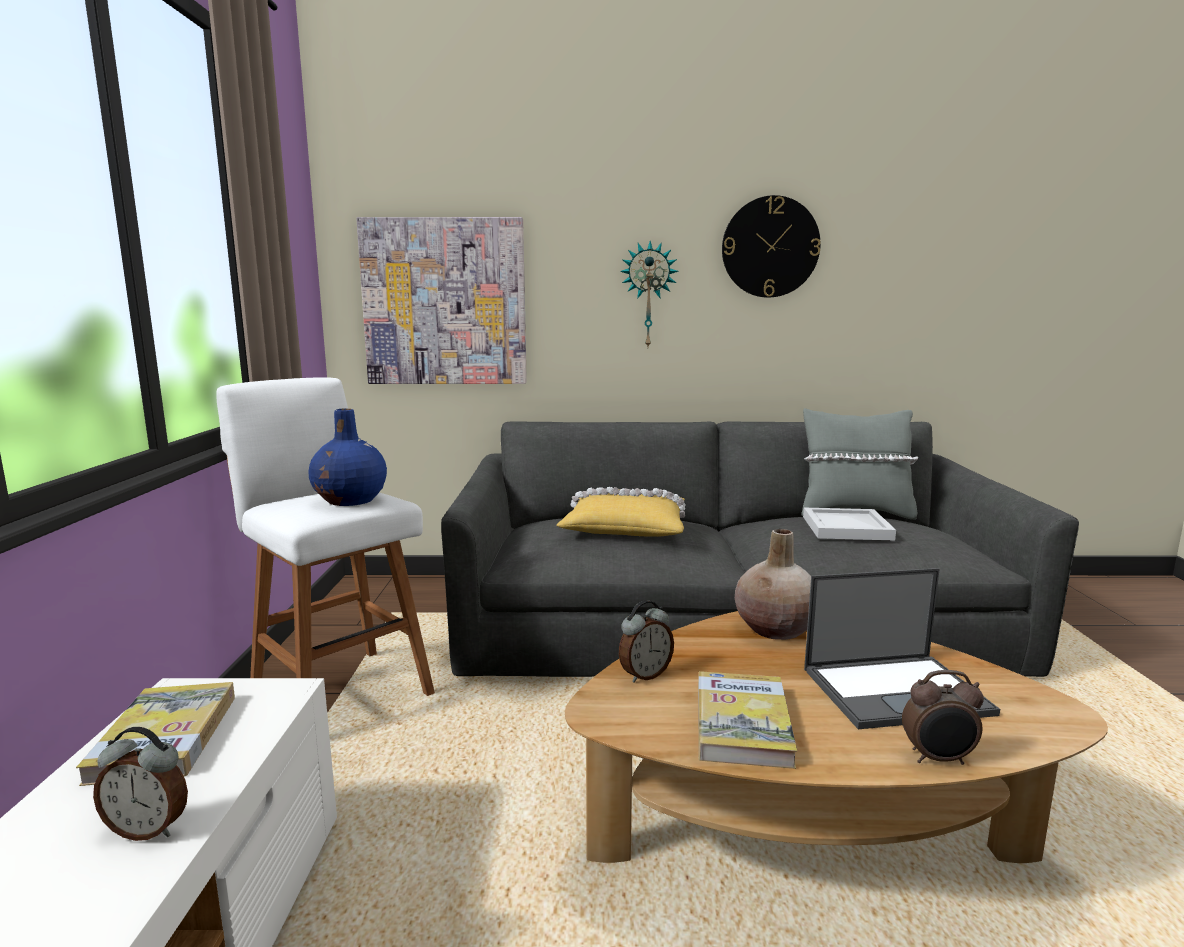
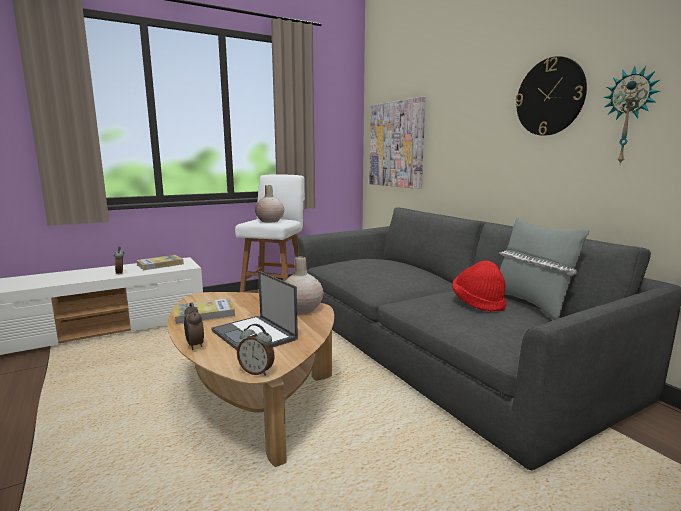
camera: 60 degrees right, 0 degrees up
(351, 500) = (270, 221): blue vase -> beige vase
(625, 526) = (388, 267): yellow pillow -> none
(644, 675) = (233, 297): alarm clock -> alarm clock (257, 371)
(648, 295) = (476, 137): wall clock -> wall clock (629, 116)
(848, 528) = (478, 303): white tray -> red hat

